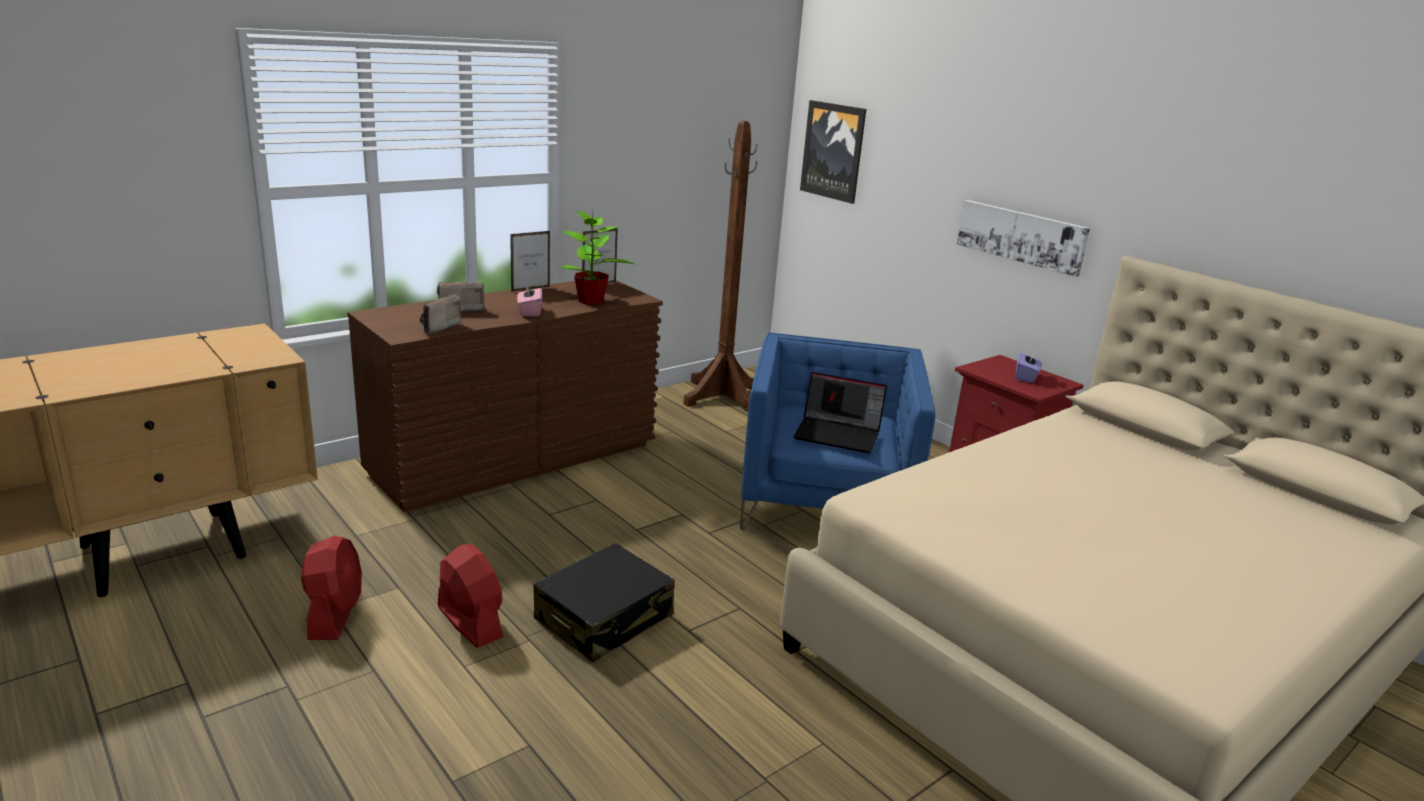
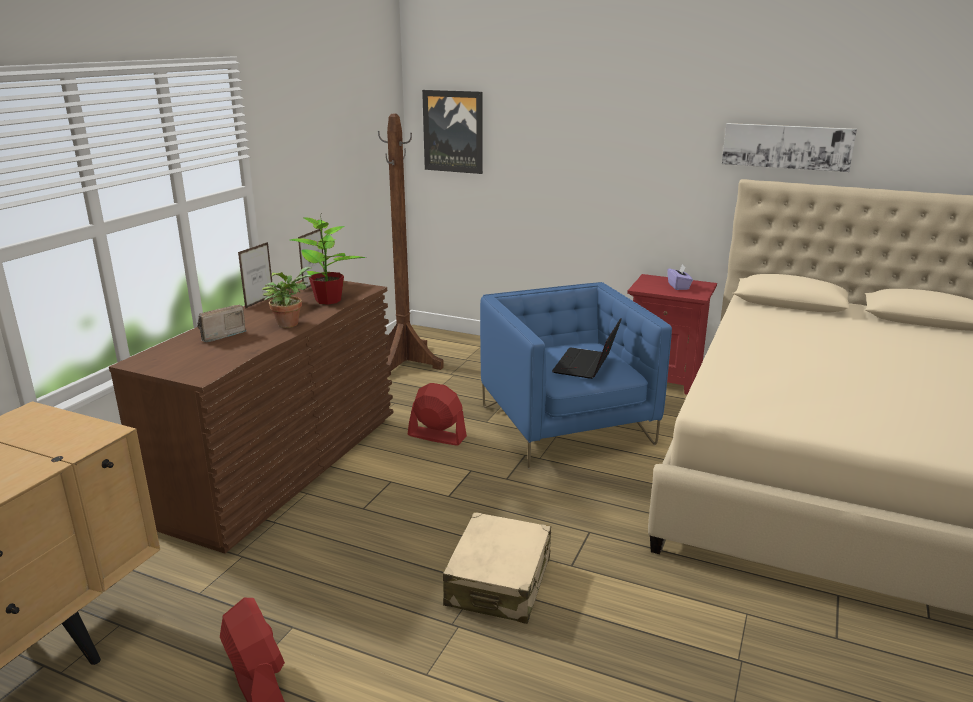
camera: 25 degrees left, 0 degrees up
(436, 327) = (223, 359): radio -> none
(470, 622) = (391, 632): red fan -> red fan (436, 436)
(529, 312) = (289, 323): pink tissue box -> potted plant
(604, 618) = (499, 582): black suitcase -> beige suitcase
(838, 434) = (586, 365): laptop -> laptop turned 120 degrees clockwise
(1021, 236) = (645, 178): picture -> picture (786, 146)

